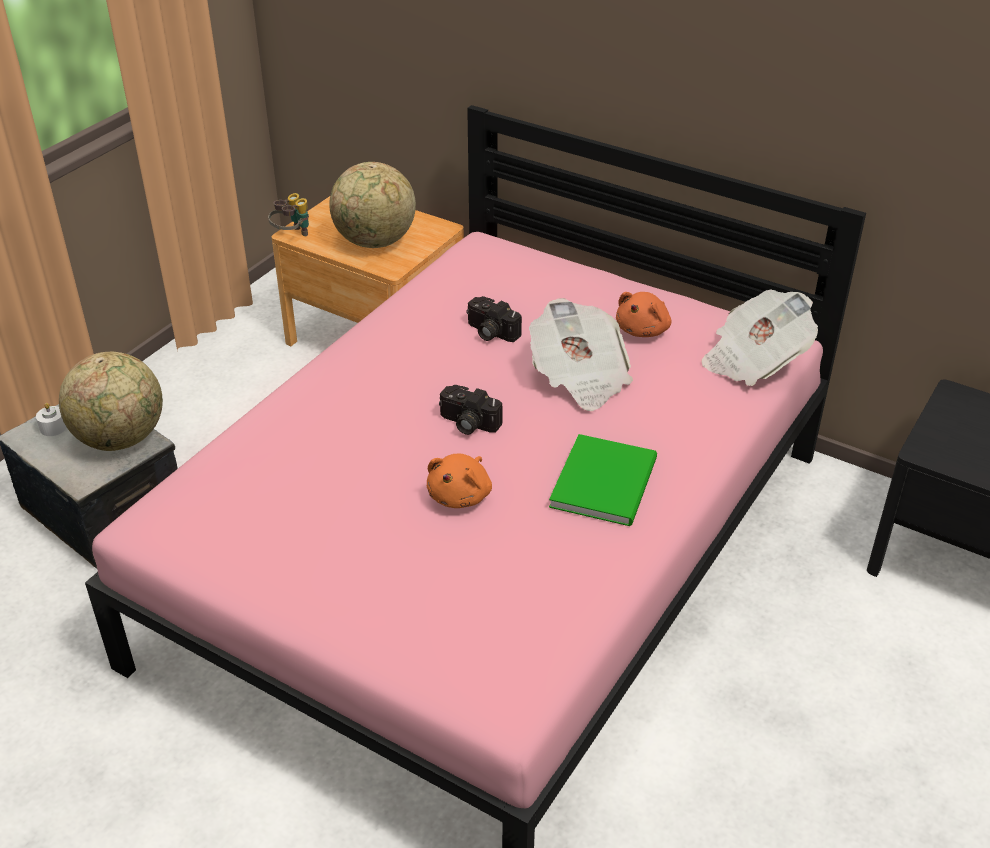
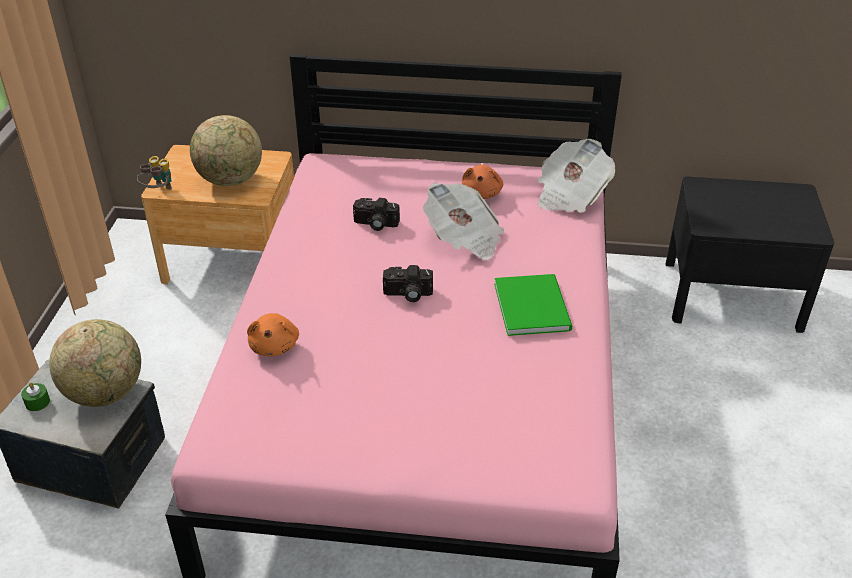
camera: 25 degrees left, 0 degrees up
(53, 427) = (37, 402): white candle -> green candle
(461, 495) = (440, 347): orange plush toy -> orange plush toy (275, 346)

